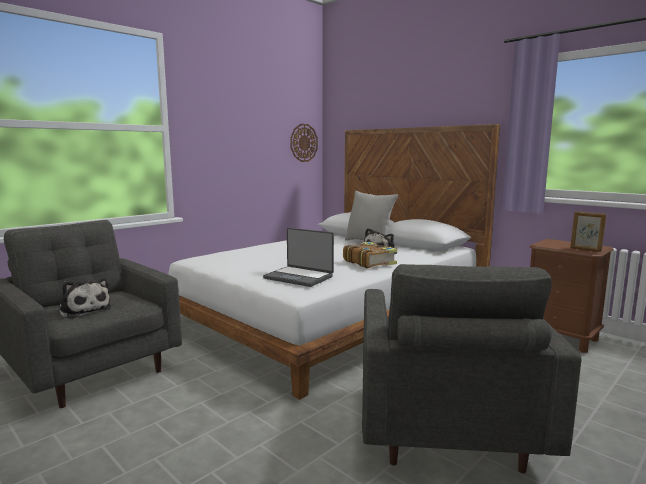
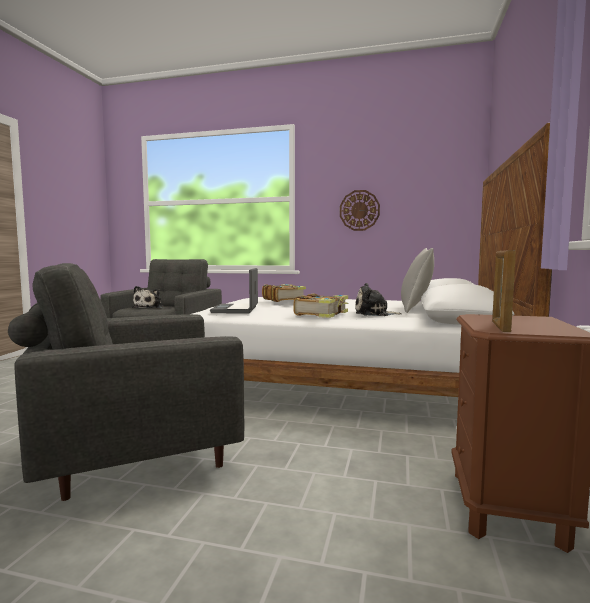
camera: 60 degrees right, 5 degrees down
(265, 255) = (283, 299): none -> book
(303, 143) = (452, 203): wall clock -> wall clock (359, 210)

